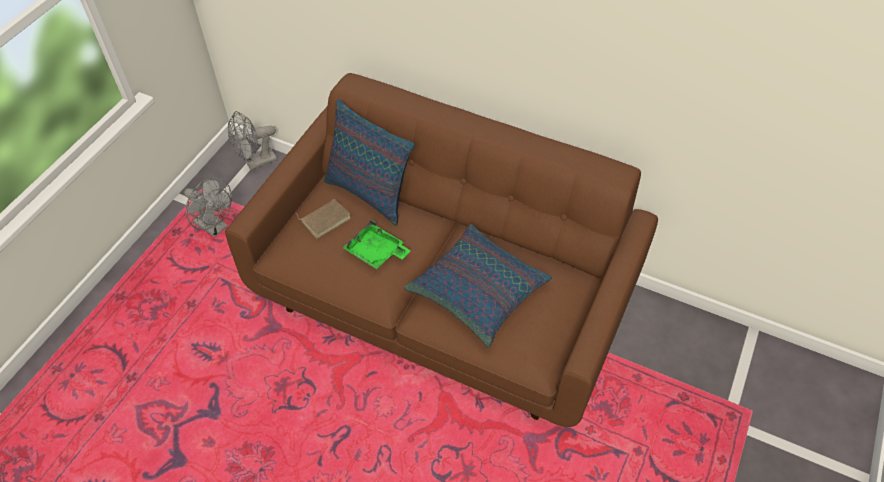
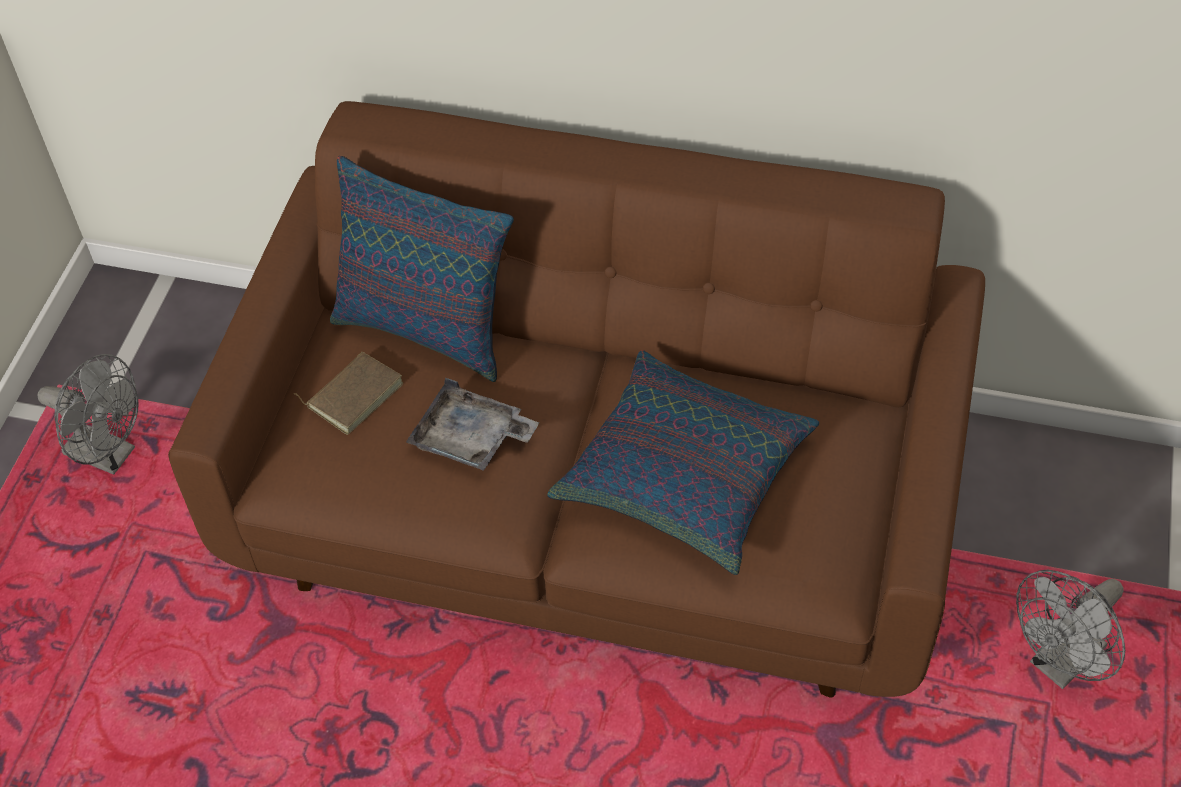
camera: 10 degrees left, 0 degrees up
(256, 162) = (158, 311): grey fan -> grey fan (1060, 664)
(376, 252) = (471, 439): green tray -> grey tray

